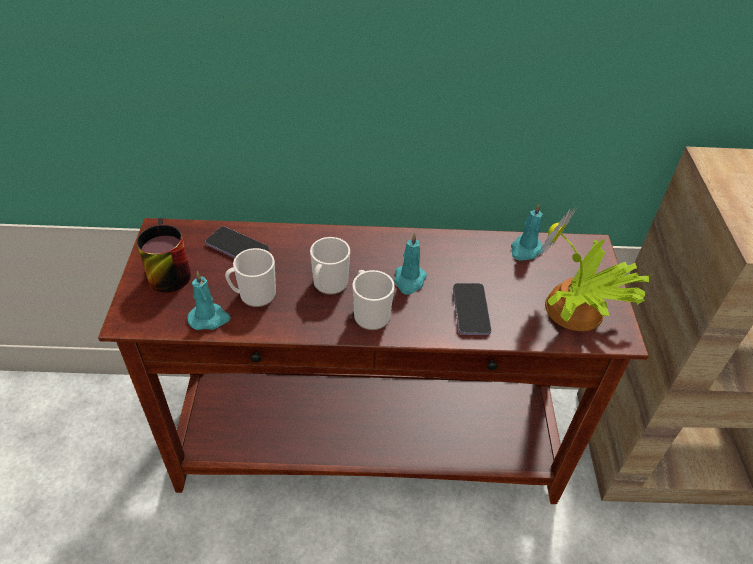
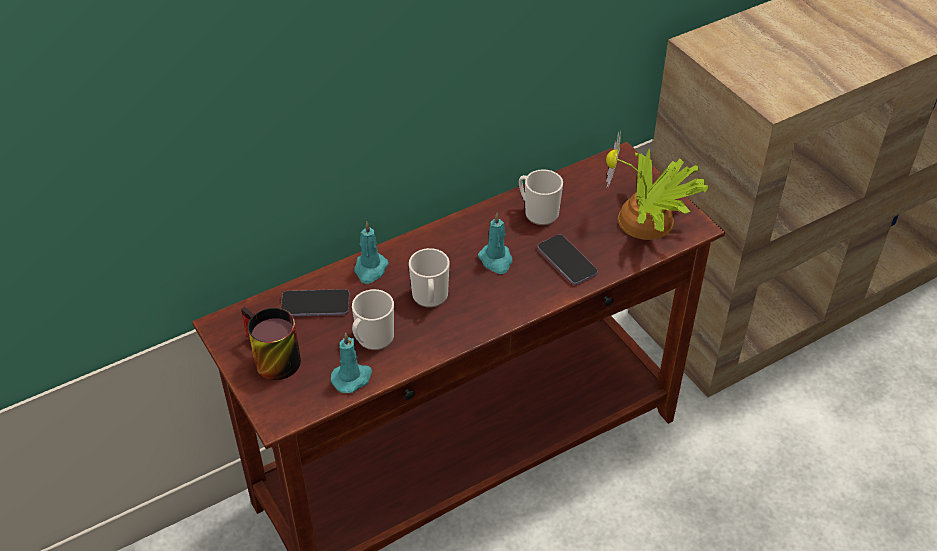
camera: 30 degrees left, 0 degrees up
(369, 313) = (487, 305): mug -> mug (538, 212)
(525, 250) = (570, 187): turquoise candle -> turquoise candle (370, 269)

